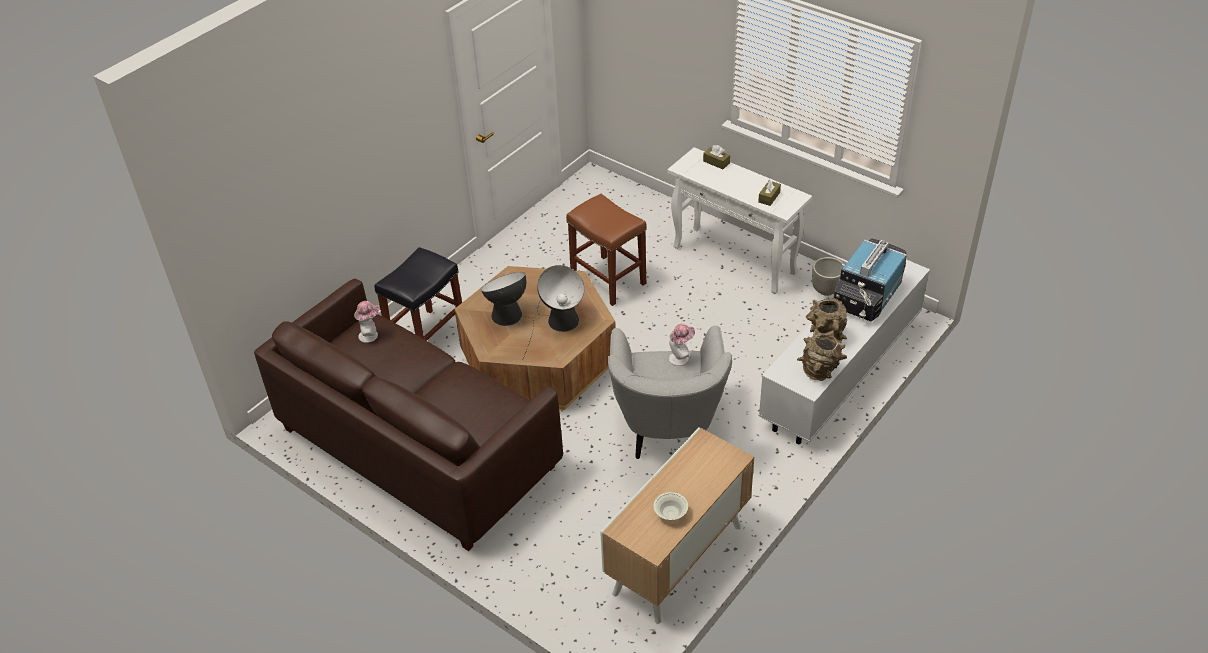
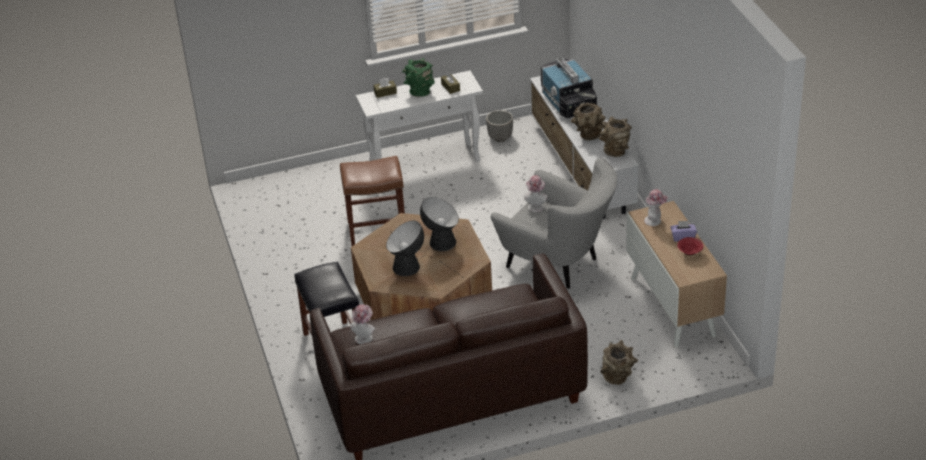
camera: 55 degrees left, 5 degrees down
(528, 567) = (618, 378): none -> brown vase
(670, 514) = (689, 253): white bowl -> red bowl
(694, 495) = (683, 237): none -> purple tissue box
(703, 457) = (655, 220): none -> hat
(740, 182) = (419, 92): none -> green vase

